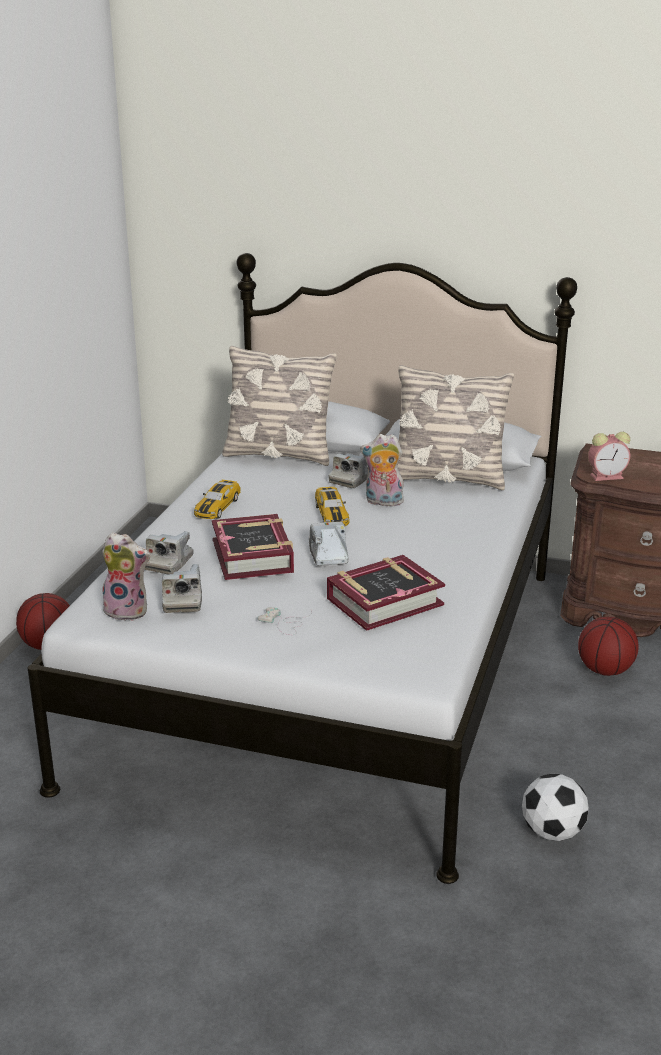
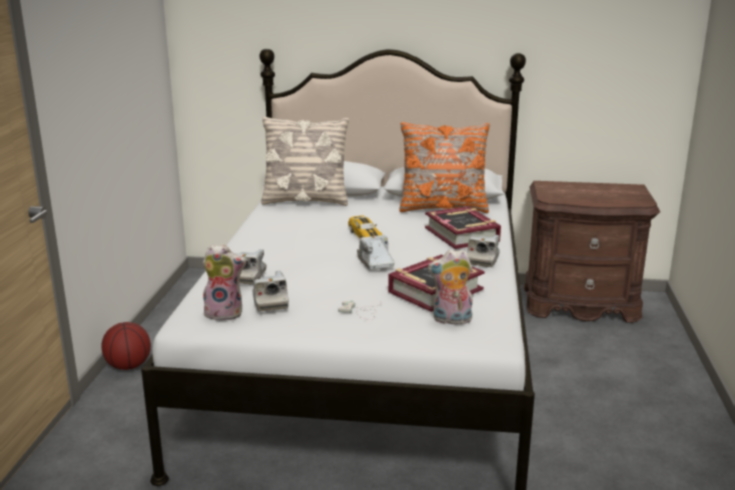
camera: 10 degrees left, 5 degrees down
(217, 507) = (271, 237): toy car -> none
(253, 556) = (316, 267): book -> book (462, 234)
(351, 479) = (369, 213): camera -> camera (482, 260)
(382, 502) = (400, 226): plush toy -> plush toy (451, 320)
(448, 479) = (443, 209): beige pillow -> orange pillow
(552, 832) = (586, 466): football -> none
(605, 670) = (575, 345): basketball -> none
(607, 476) = (561, 199): alarm clock -> none

